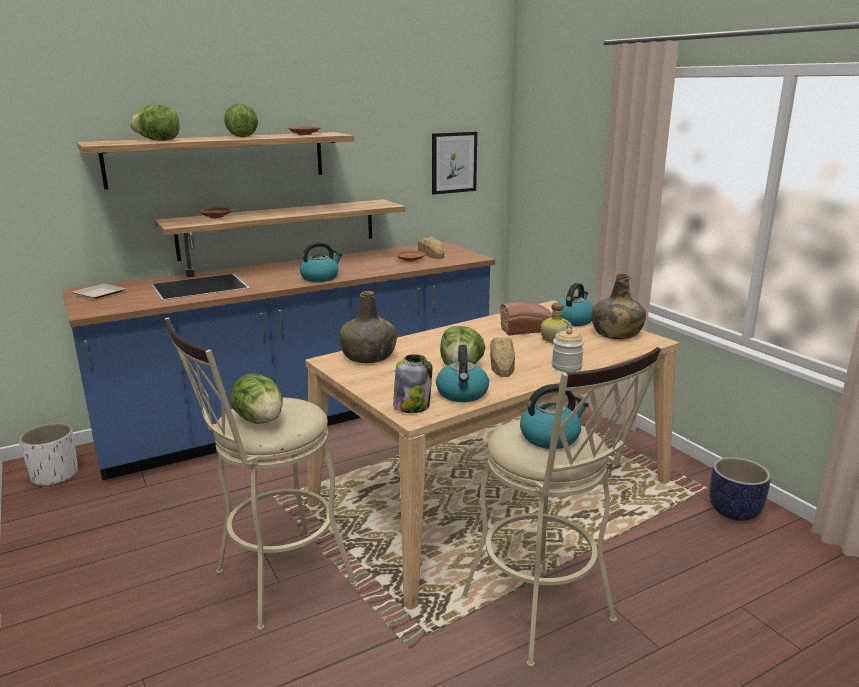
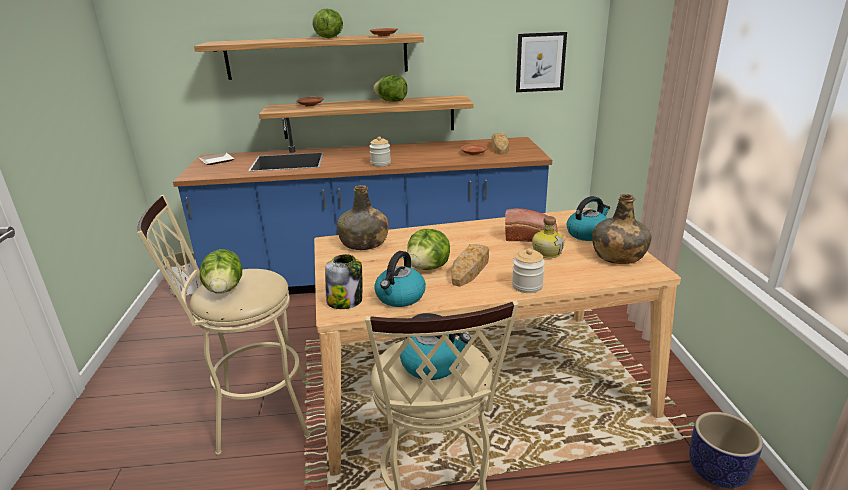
camera: 25 degrees right, 5 degrees up
(159, 140) = (259, 41): lettuce -> lettuce (391, 101)
(320, 278) = (380, 163): kettle -> jar

